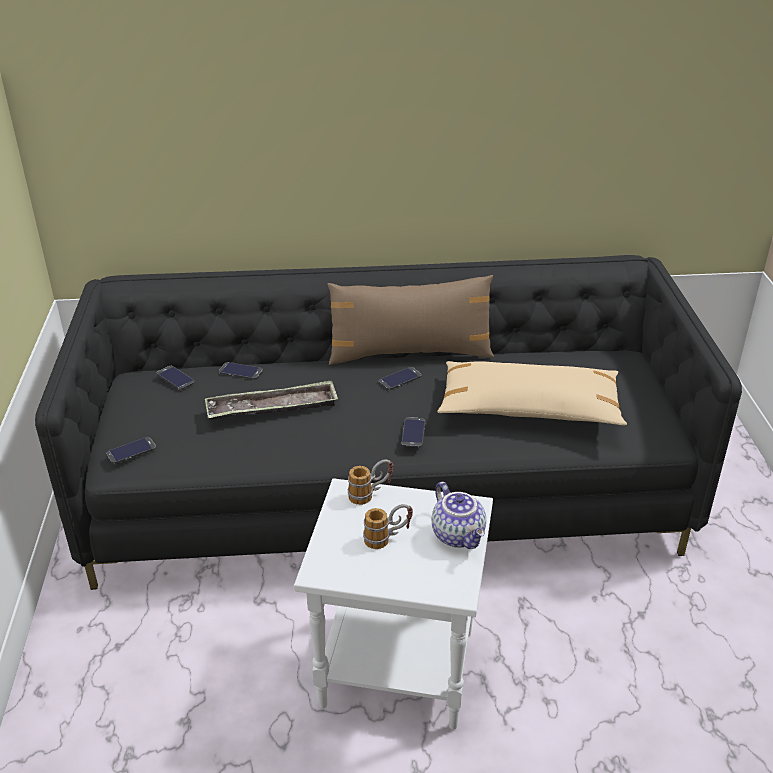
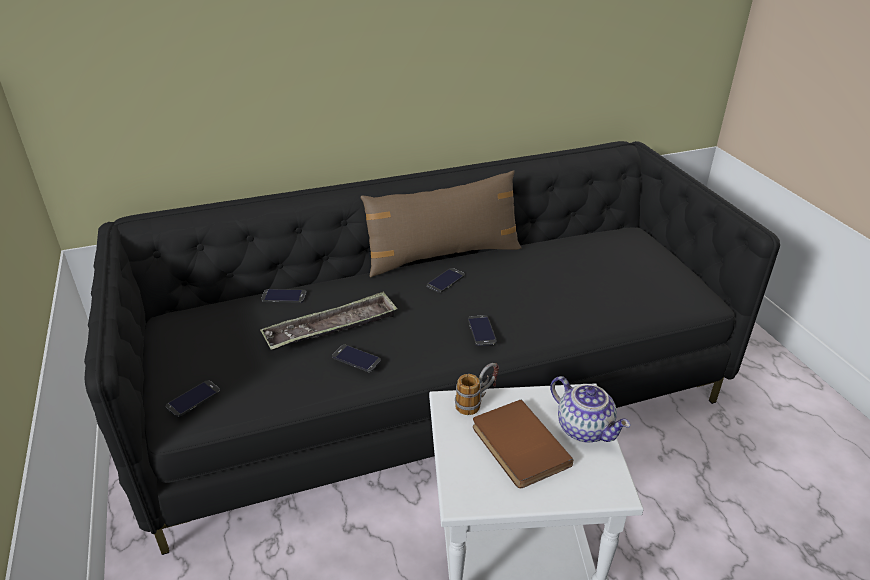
camera: 15 degrees left, 0 degrees up
(175, 378) = (217, 313): phone -> phone (356, 358)
(388, 539) = (517, 446): mug -> brown book
(529, 408) = (576, 290): beige pillow -> none

